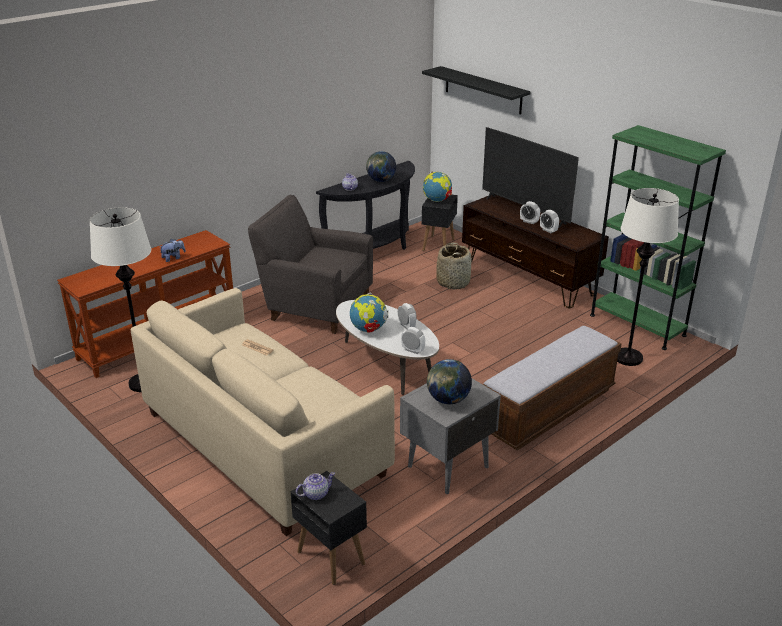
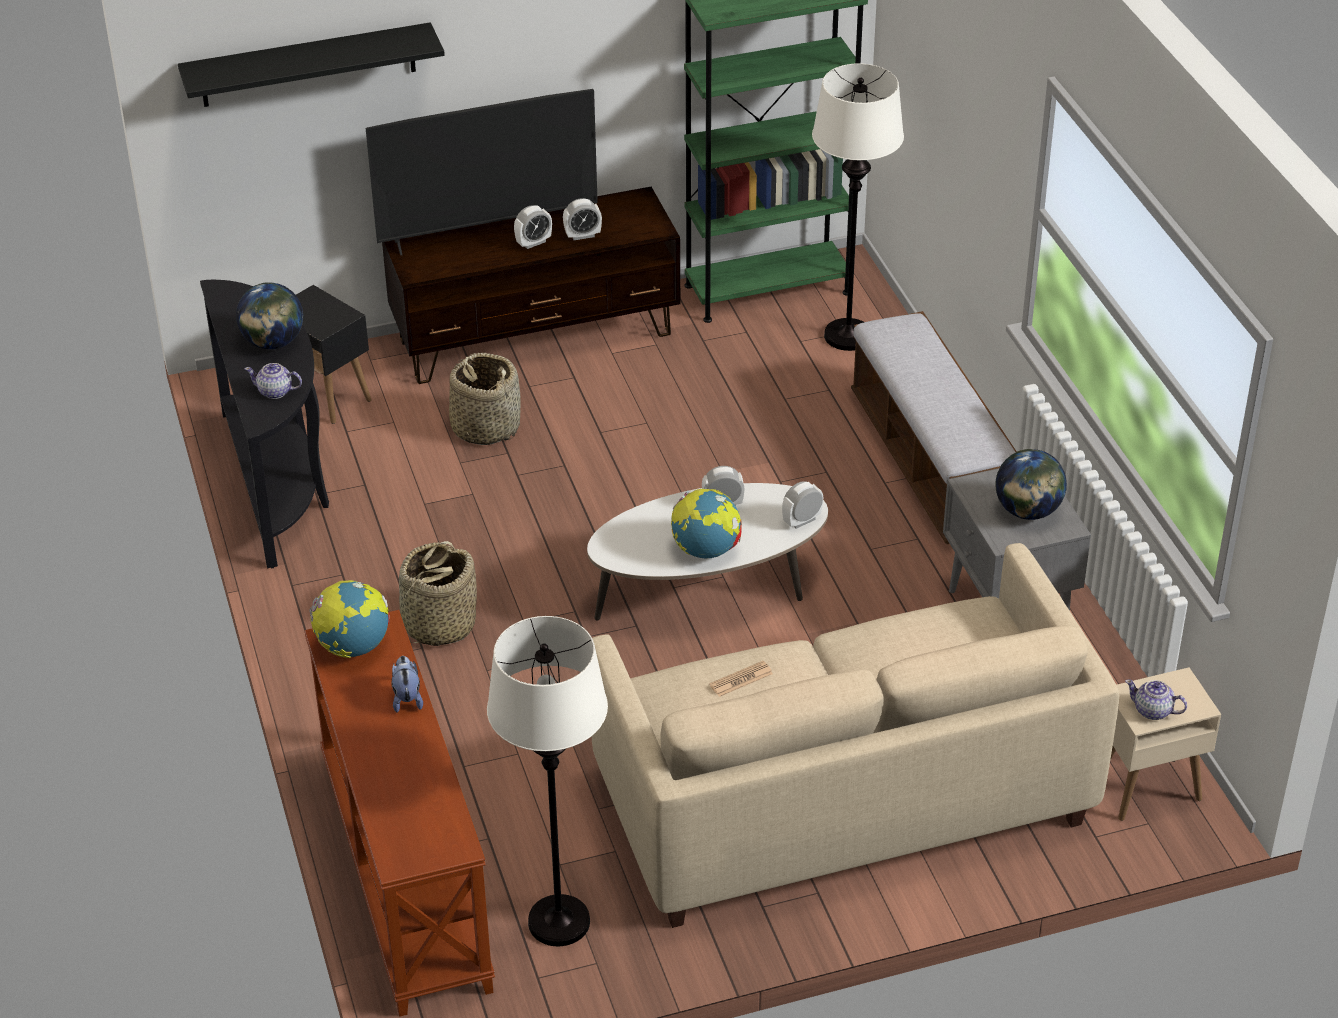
camera: 65 degrees left, 10 degrees up
(315, 306) = (439, 625): grey armchair -> basket
(315, 494) = (1153, 711): teapot -> teapot turned 60 degrees counterclockwise
(330, 557) = (1146, 789): black side table -> beige side table
(437, 200) = (316, 315): globe -> globe (353, 647)

